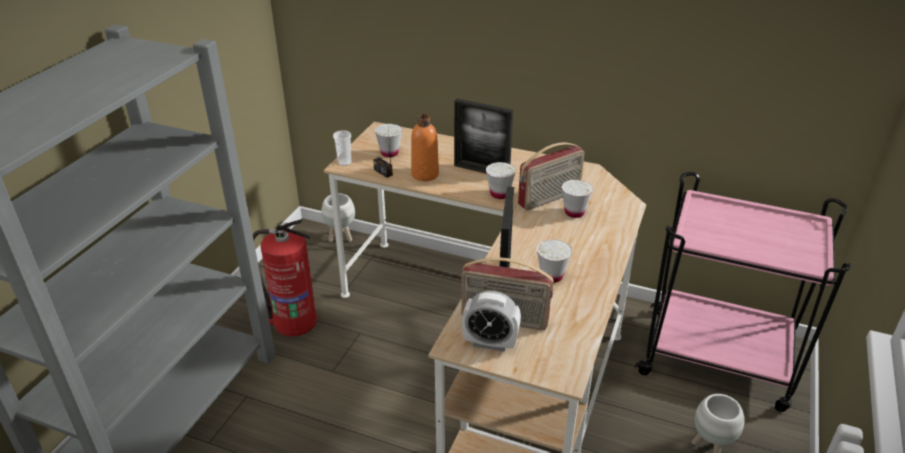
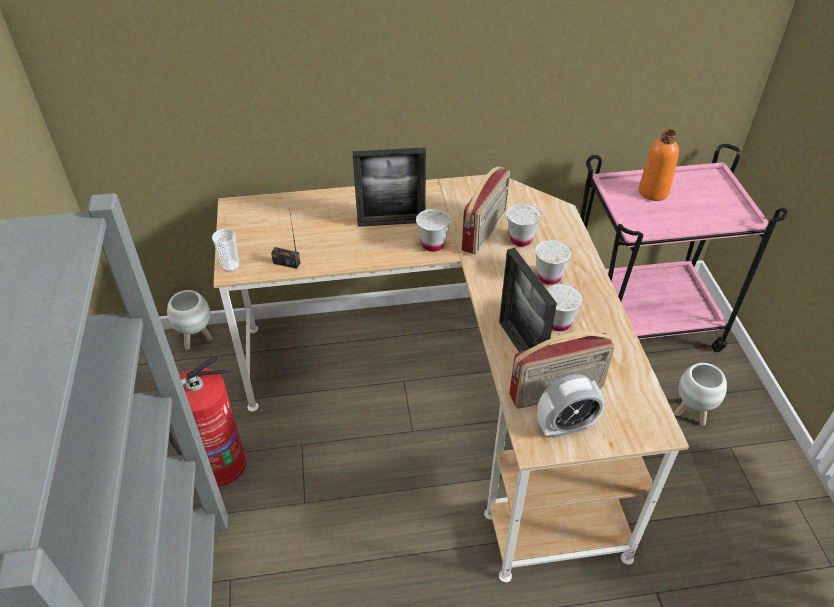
camera: 30 degrees left, 10 degrees up
(389, 153) = (273, 235): white cup -> white cup (549, 277)
(425, 174) = (335, 249): orange bottle -> orange bottle (653, 192)

